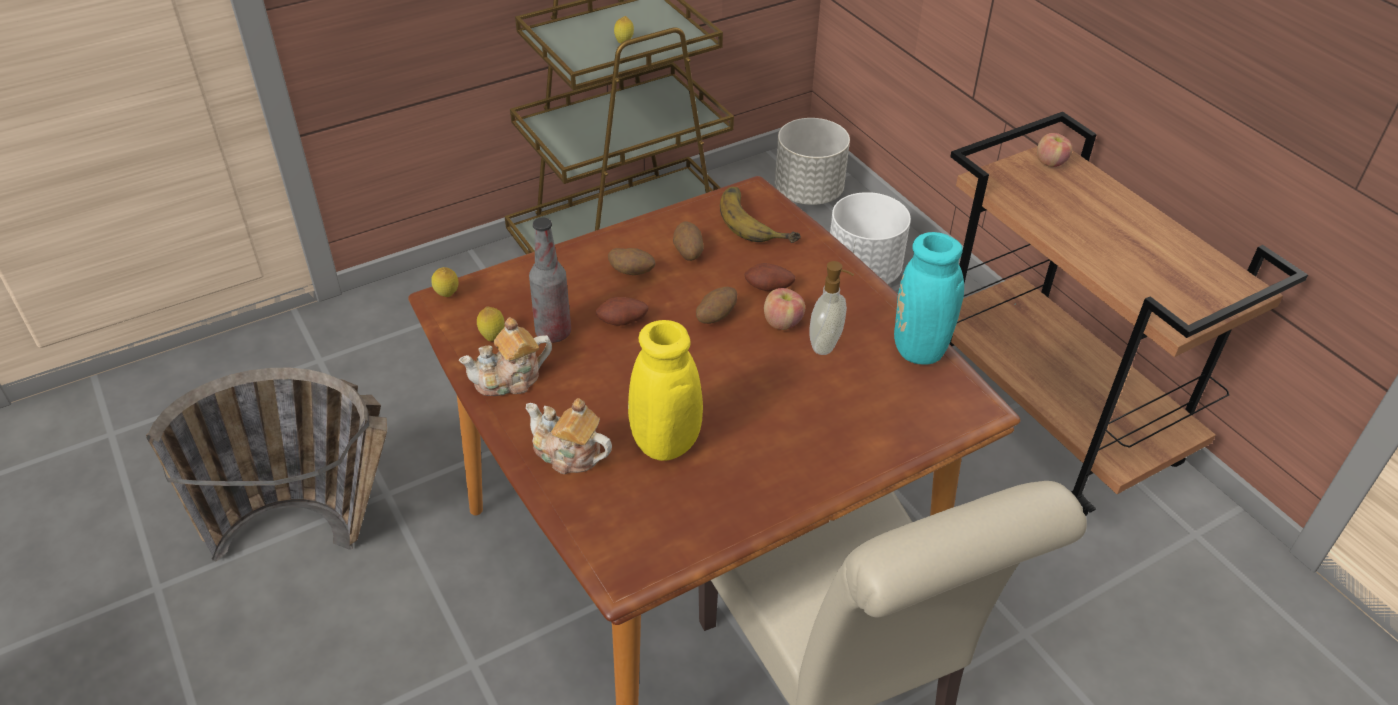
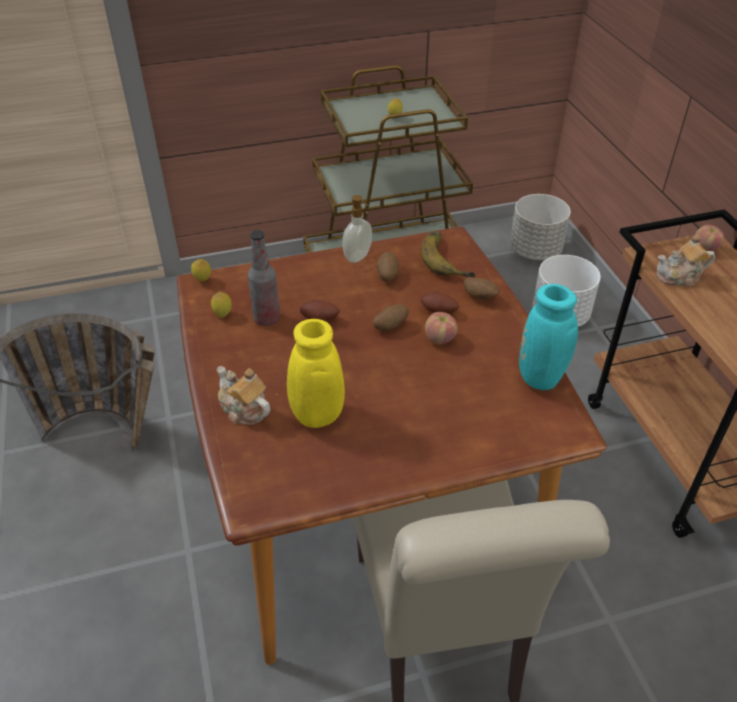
camera: 15 degrees right, 0 degrees up
(509, 379) = (223, 347): teapot -> teapot (680, 277)
(632, 273) = (340, 284): potato -> potato (480, 297)
(826, 344) = (468, 361): soap dispenser -> soap dispenser (358, 257)

